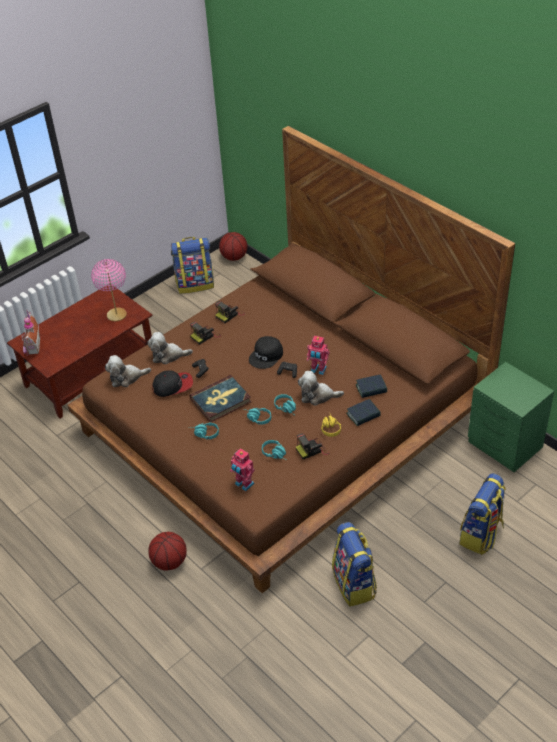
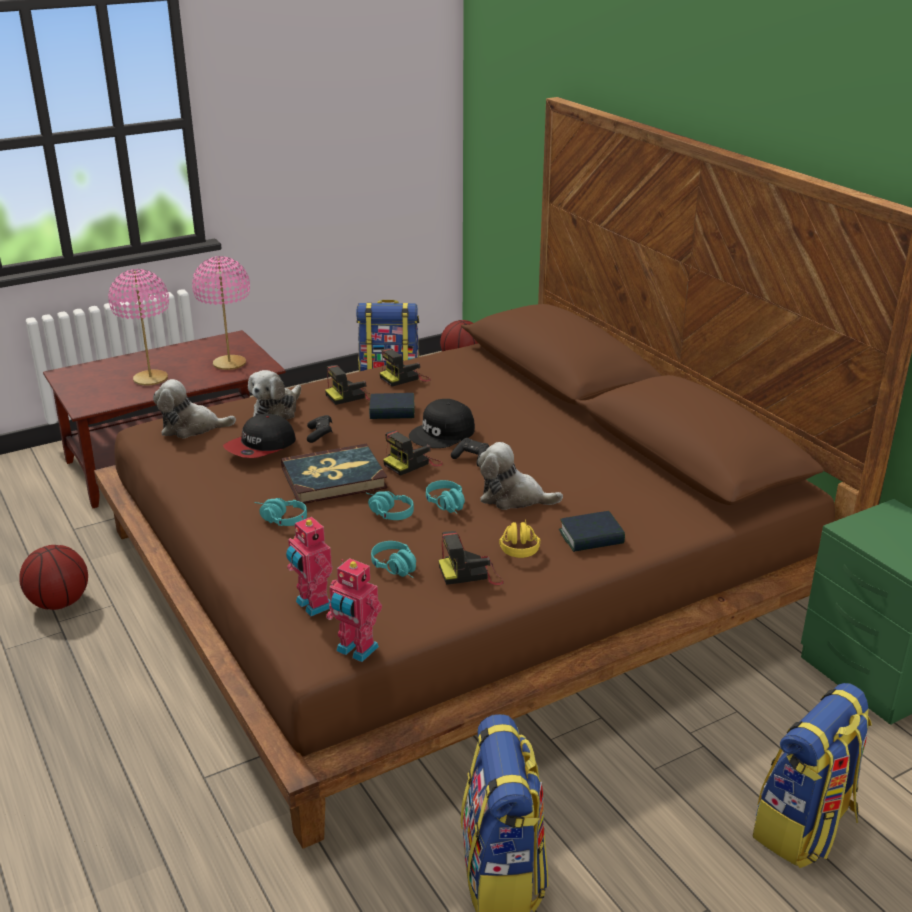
camera: 10 degrees right, 15 degrees down
(32, 347) = (76, 381): toy house -> none
(75, 337) = (150, 379): none -> pink table lamp
(168, 356) = (277, 411): plush toy -> plush toy turned 75 degrees counterclockwise
(170, 562) = (152, 753): basketball -> basketball (60, 603)
(173, 385) = (261, 446): cap -> cap turned 135 degrees clockwise
(258, 382) = (412, 463): none -> camera
(318, 370) = (528, 464): toy robot -> toy robot (355, 650)
(371, 389) = (618, 502): book -> book (392, 411)

